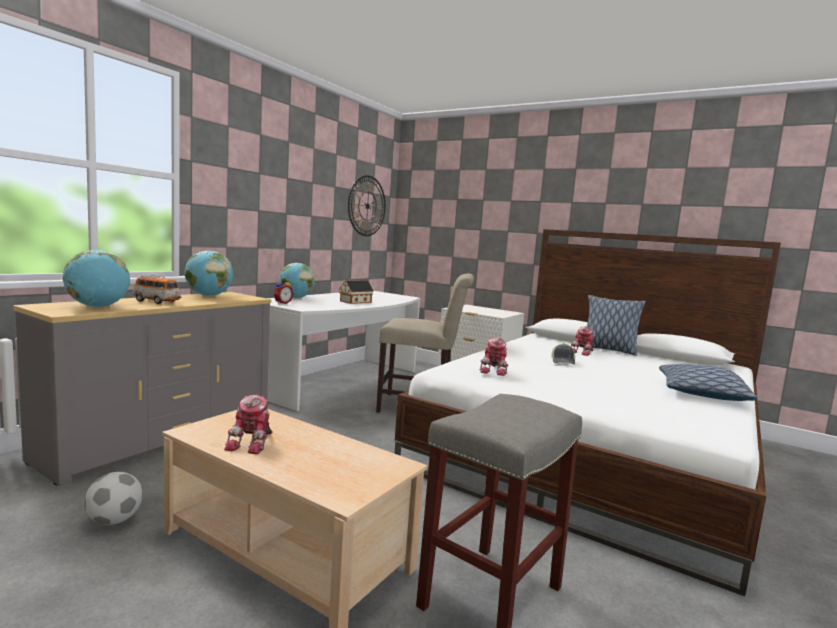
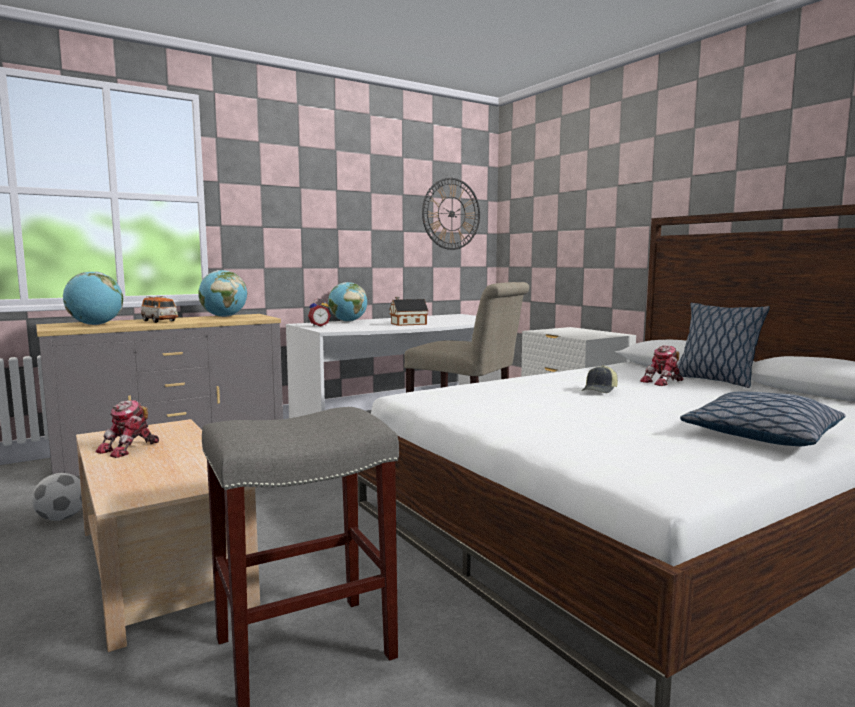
camera: 25 degrees right, 0 degrees up
(494, 370) = (472, 395): toy robot -> none

